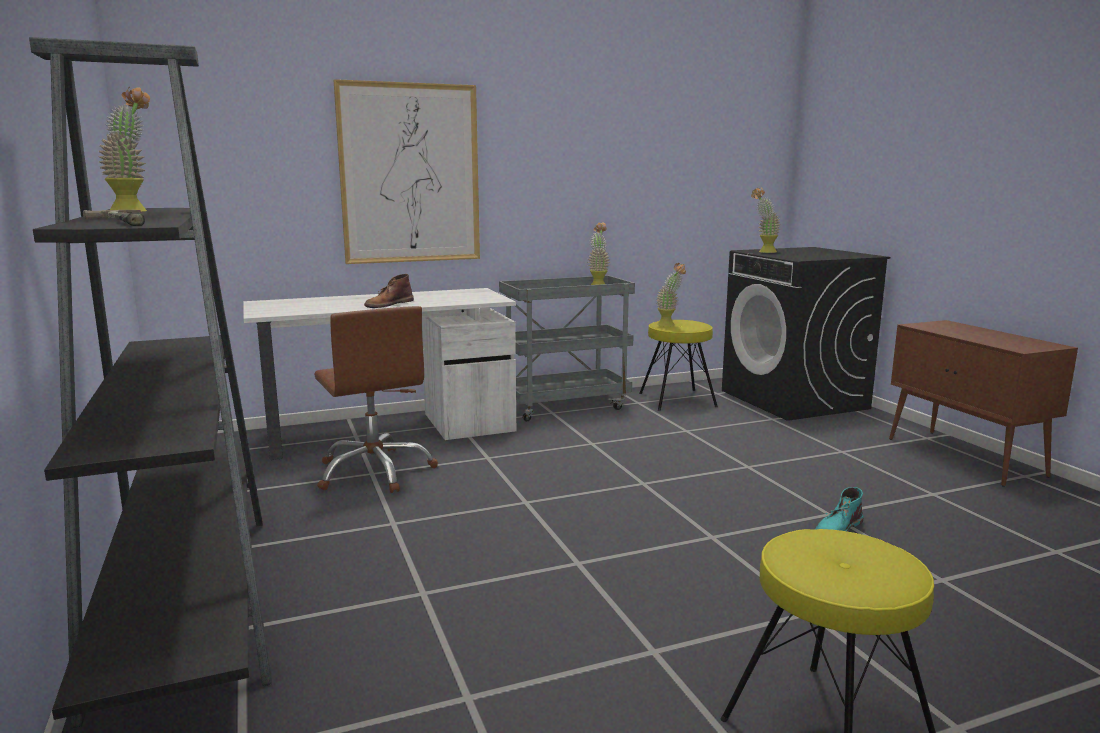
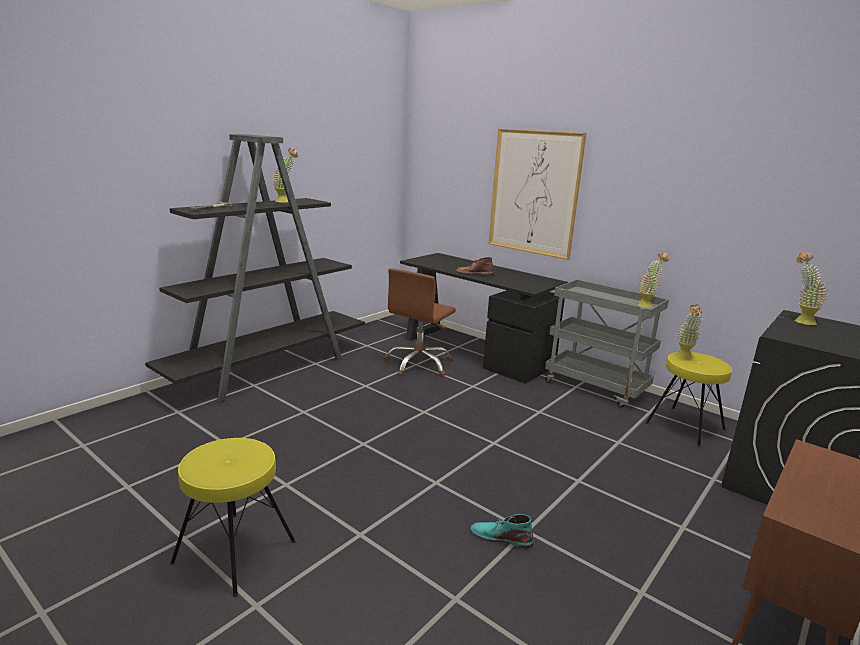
camera: 60 degrees right, 5 degrees up
(386, 431) = (474, 351): white desk -> black desk

